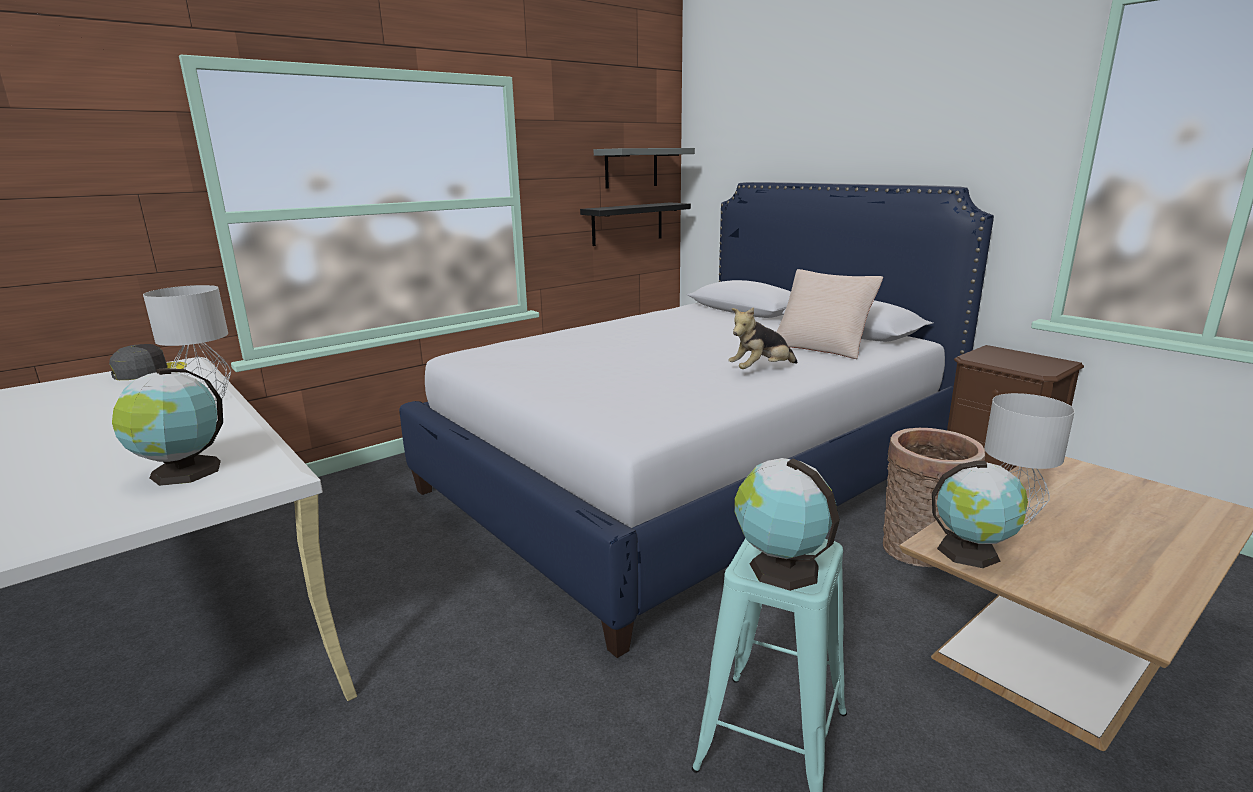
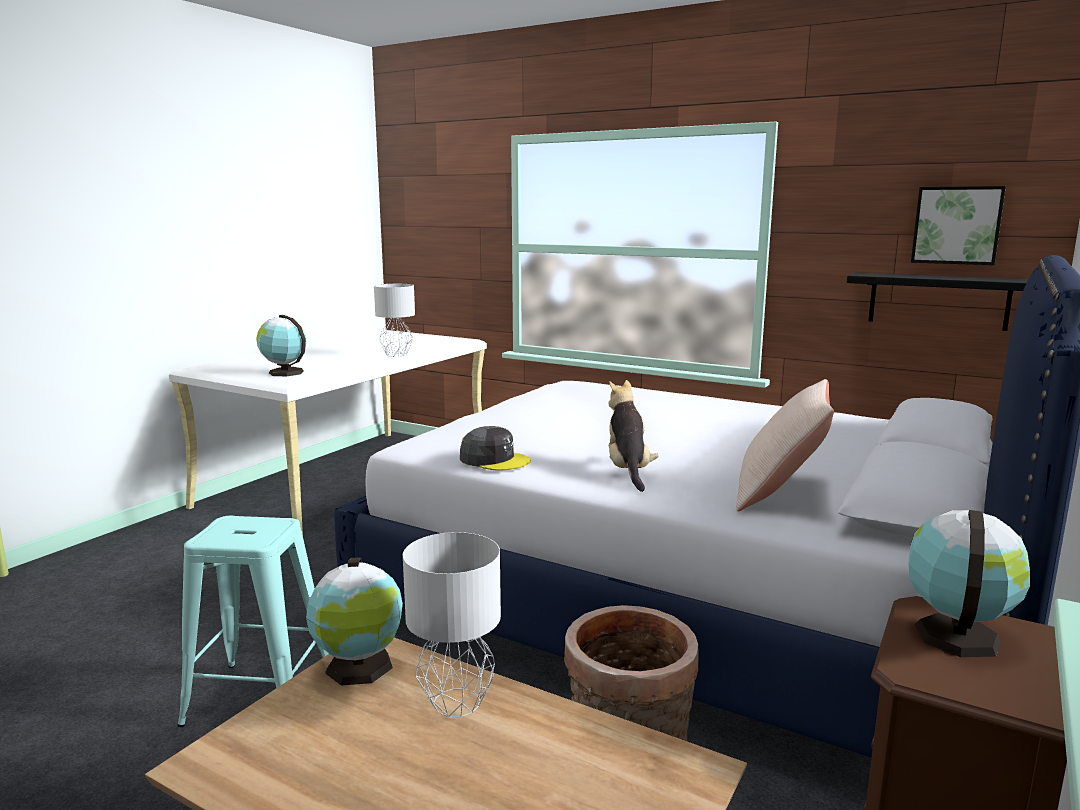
camera: 70 degrees right, 5 degrees down
(149, 371) = (441, 339): grey cap -> grey cap (494, 460)
(631, 168) = (957, 225): grey shelf -> picture
(761, 370) = (628, 470): plush toy -> plush toy turned 45 degrees clockwise
(780, 567) = (228, 530): globe -> globe (956, 634)

